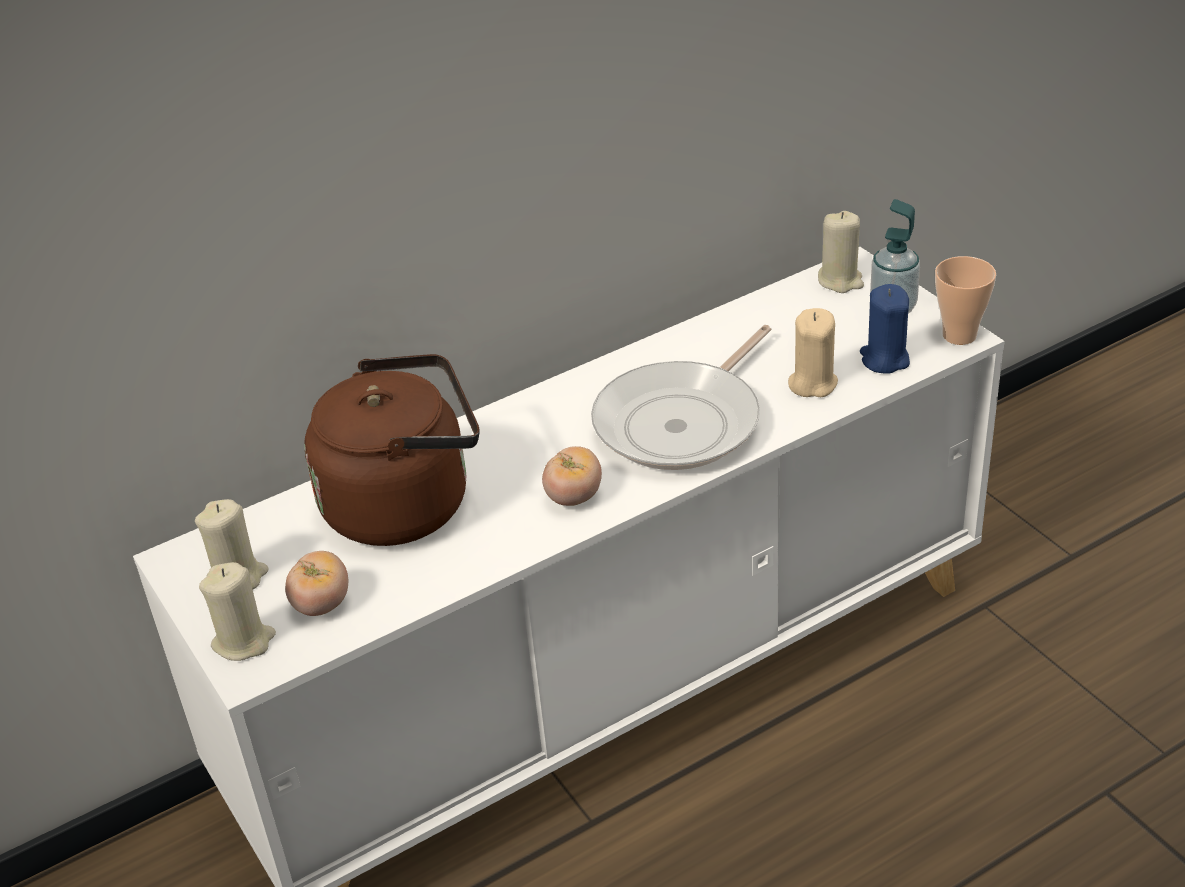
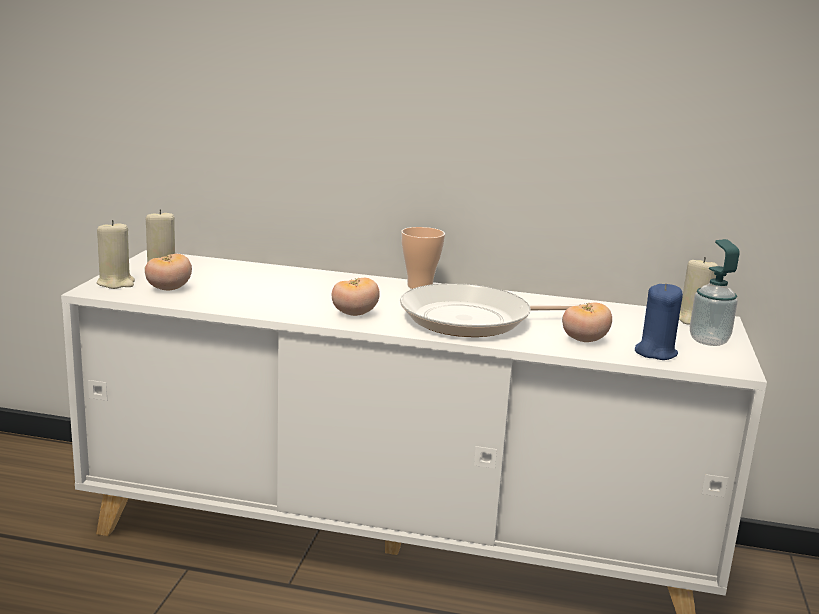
camera: 40 degrees right, 20 degrees down
(406, 503) = (277, 283): brown kettle -> none
(812, 383) = (584, 340): beige candle -> tomato
(959, 335) = (734, 366): cup -> cup (419, 286)

